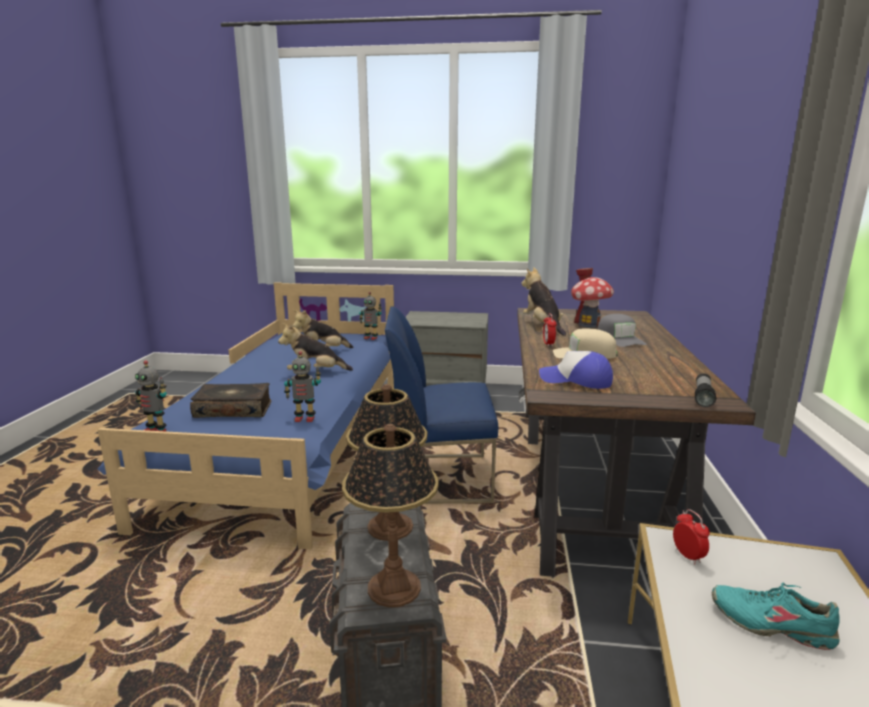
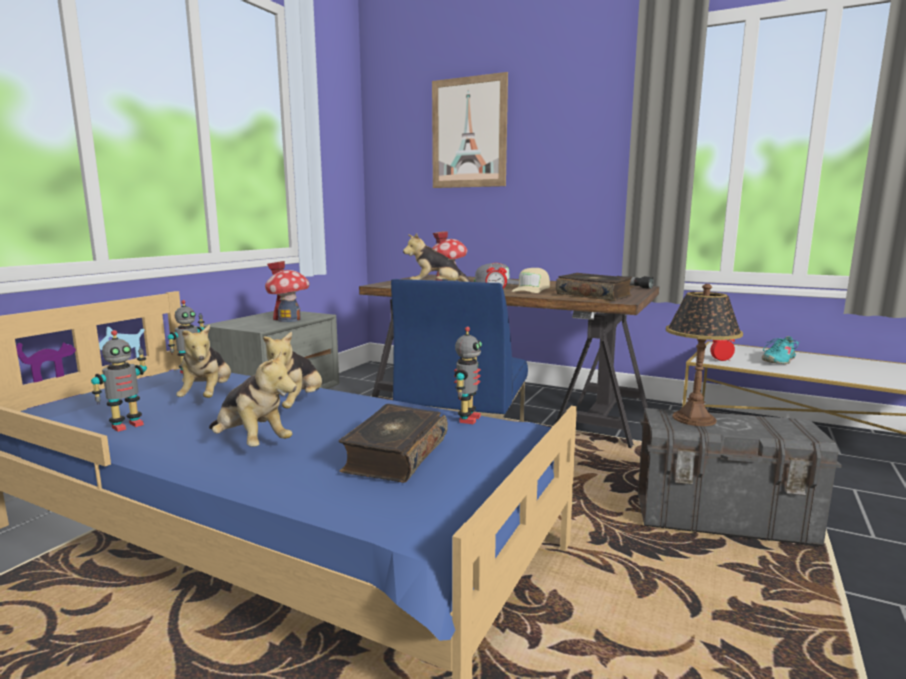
camera: 70 degrees left, 5 degrees down
(156, 431) = (436, 514): toy robot -> toy robot (126, 425)
(249, 377) = (250, 443): none -> plush toy
(393, 588) = (781, 425): table lamp -> none
(449, 322) = (289, 319): none -> toy house
(576, 380) = (593, 295): cap -> book
(715, 143) = (469, 133): none -> picture

